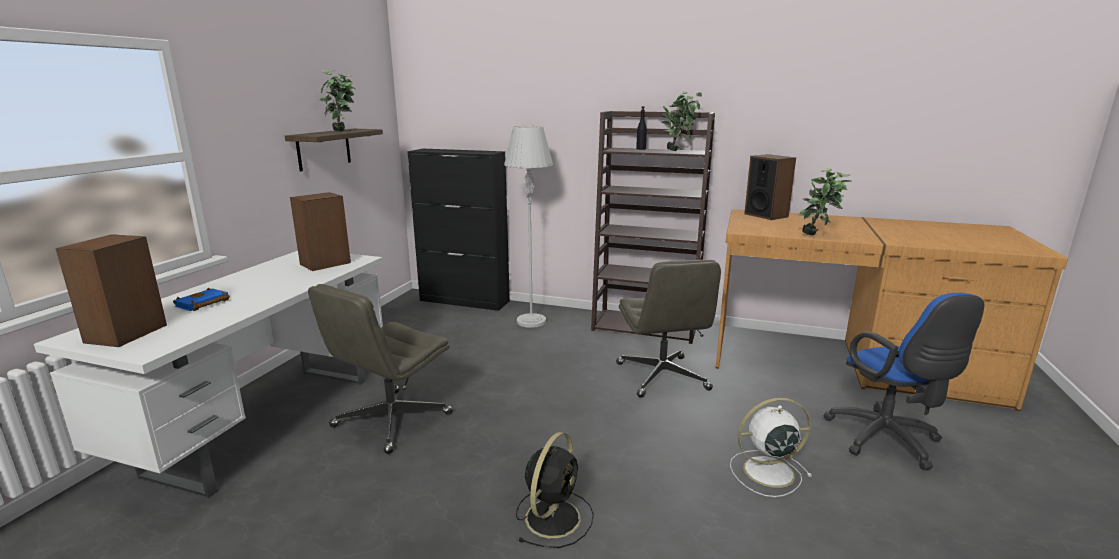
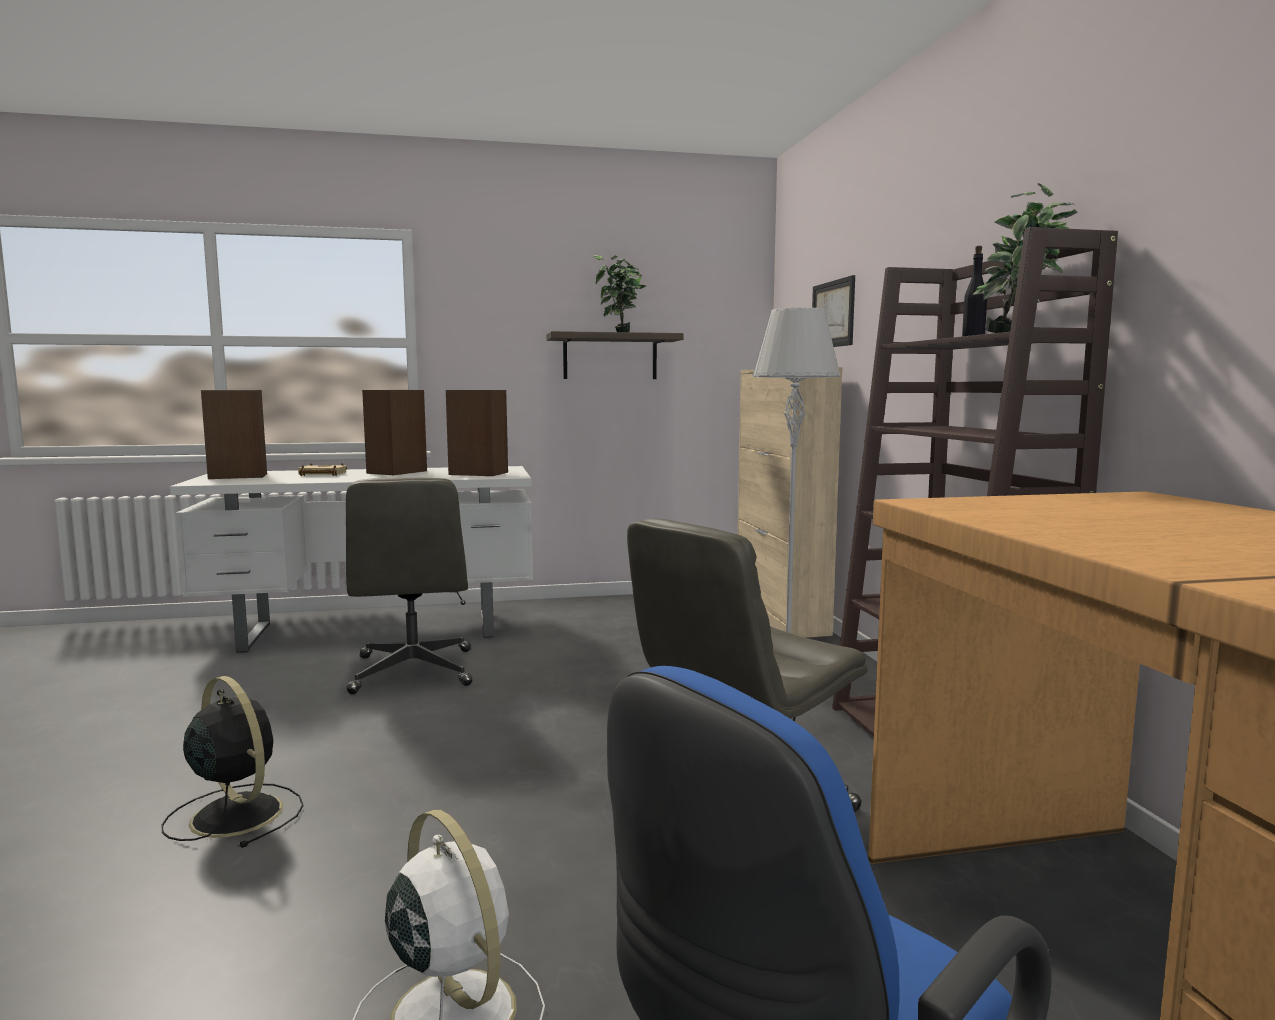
camera: 60 degrees right, 10 degrees down
(202, 304) = (321, 474): blue book -> beige book
(391, 421) = (414, 672): grey office chair -> grey office chair turned 105 degrees counterclockwise
(465, 301) = (780, 616): black cabinet -> beige cabinet
(486, 118) = (833, 314): none -> picture
(554, 516) = (235, 814): black fan -> black fan turned 135 degrees counterclockwise
(766, 215) = (1169, 505): speaker -> speaker (397, 472)
(818, 235) = (1063, 535): potted plant -> none

